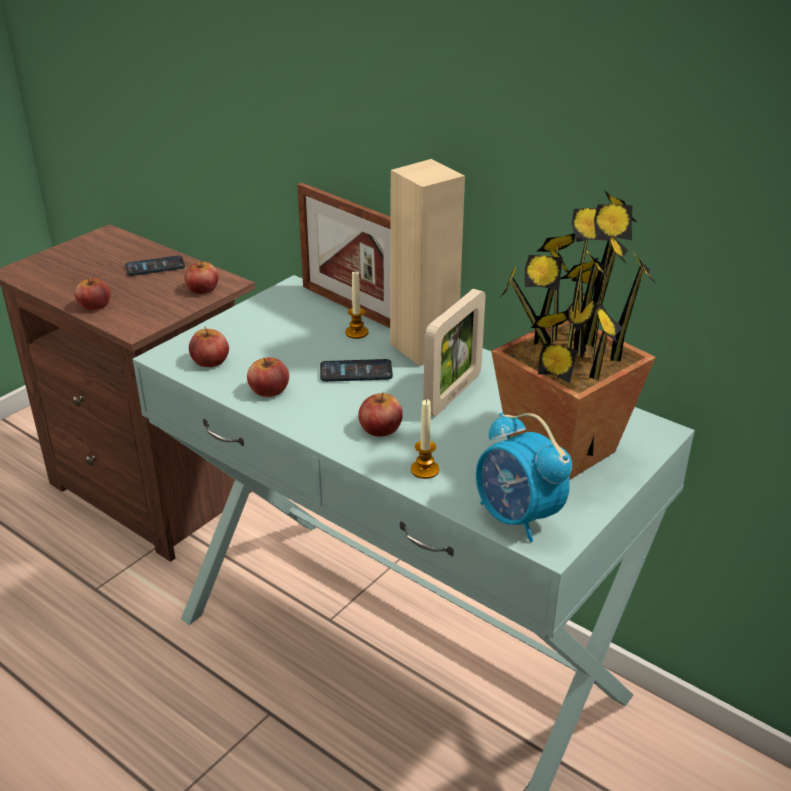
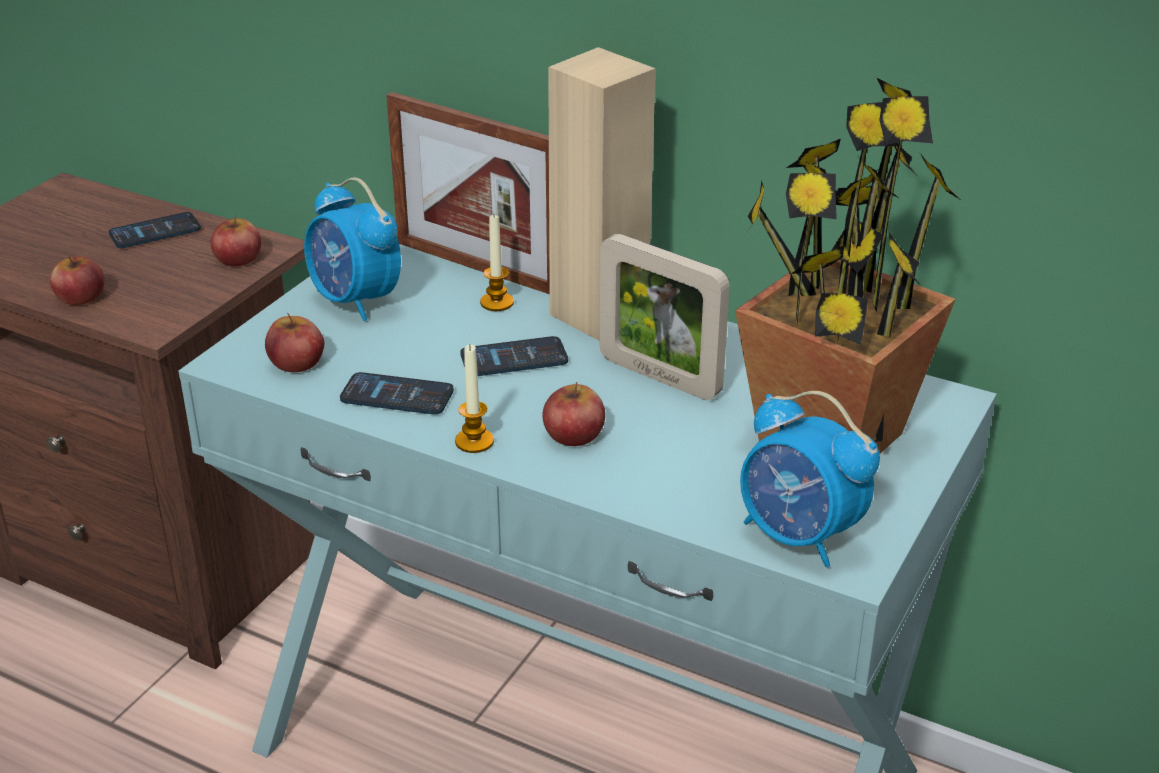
camera: 10 degrees left, 0 degrees up
(262, 323) = (355, 301): none -> alarm clock
(269, 389) = (397, 395): apple -> phone
(425, 470) = (654, 485): candle -> candle (474, 441)
(453, 394) = (659, 376): picture frame -> picture frame turned 105 degrees clockwise

